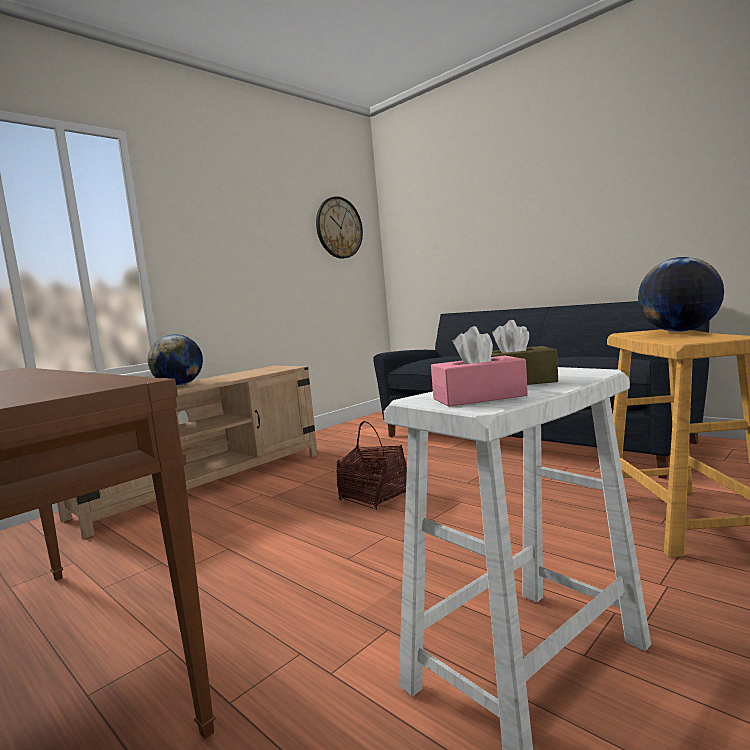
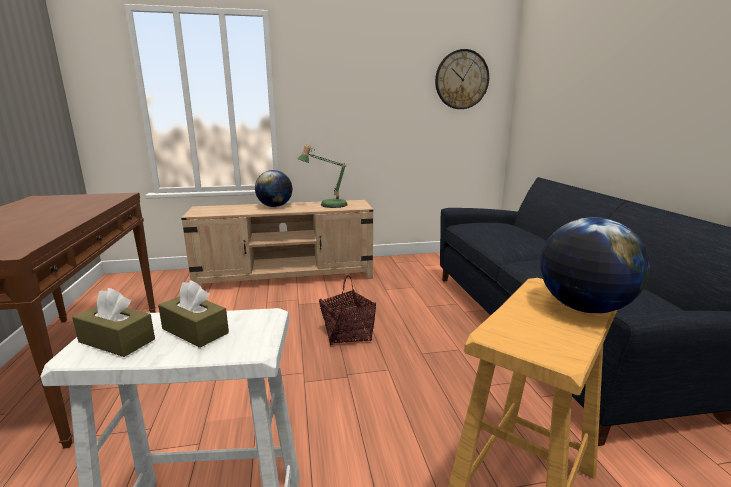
camera: 35 degrees right, 10 degrees up
(248, 373) = (329, 205): none -> table lamp
(479, 397) = (117, 341): pink tissue box -> brown tissue box

